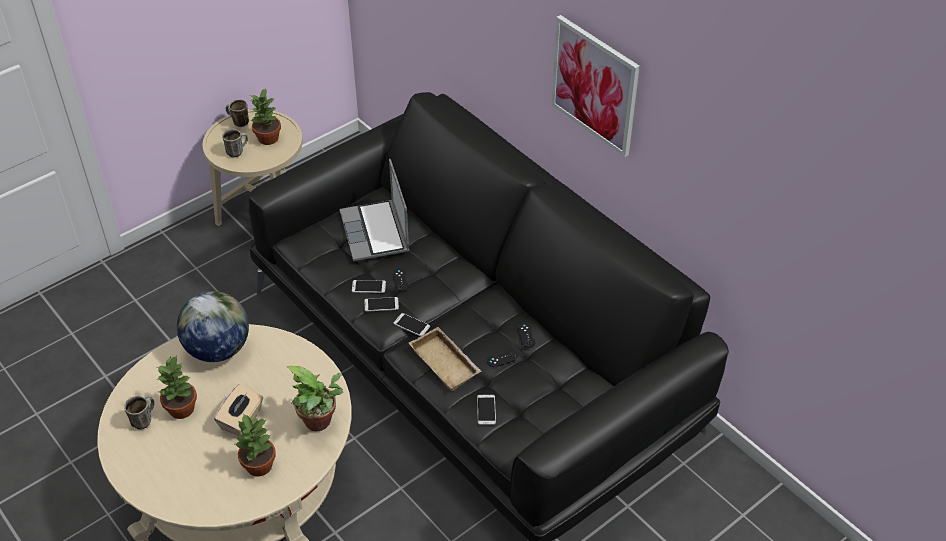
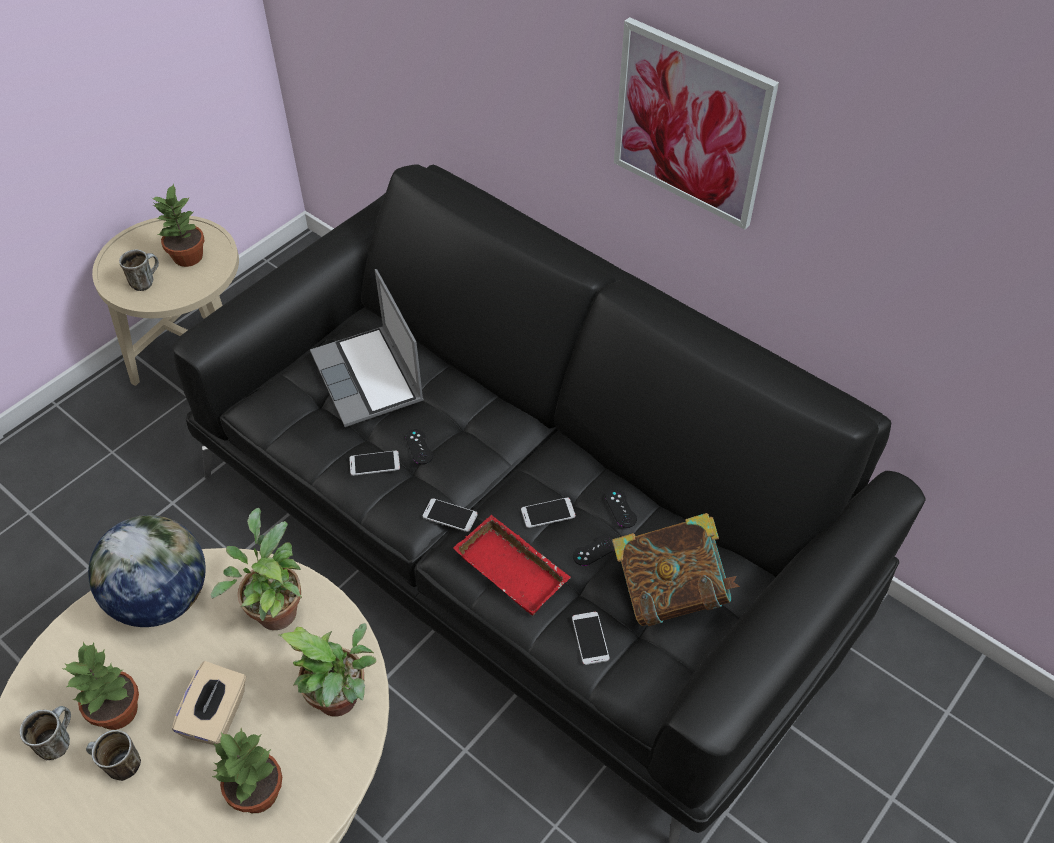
camera: 10 degrees left, 5 degrees up
(238, 123) = (141, 239): mug -> mug (119, 766)
(287, 365) = (274, 609): none -> potted plant
(381, 304) = (398, 489): phone -> phone (548, 513)
(447, 363) = (515, 569): beige tray -> red tray
(546, 389) = (670, 591): none -> book

